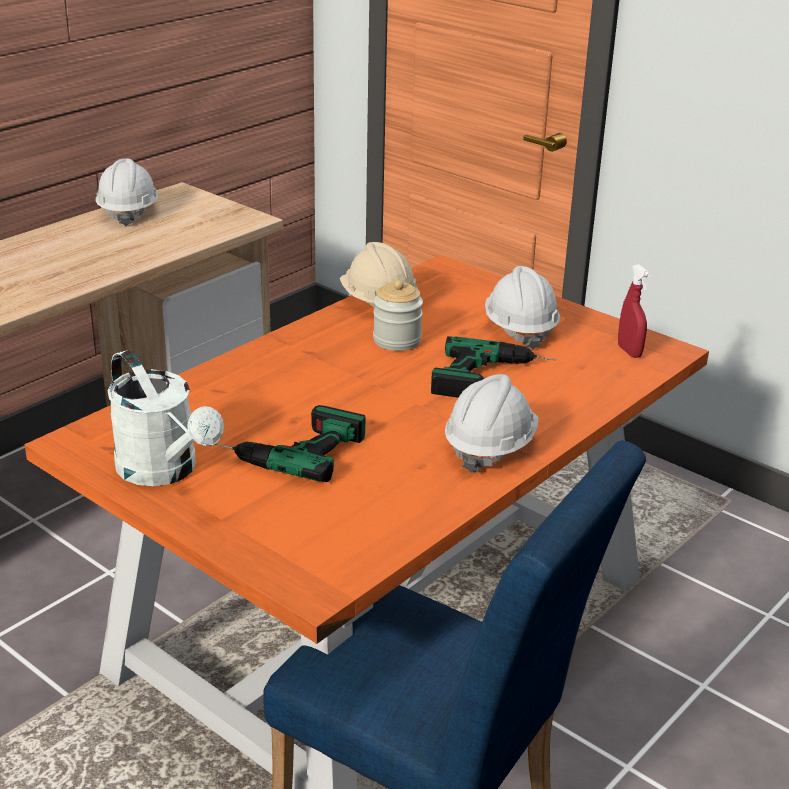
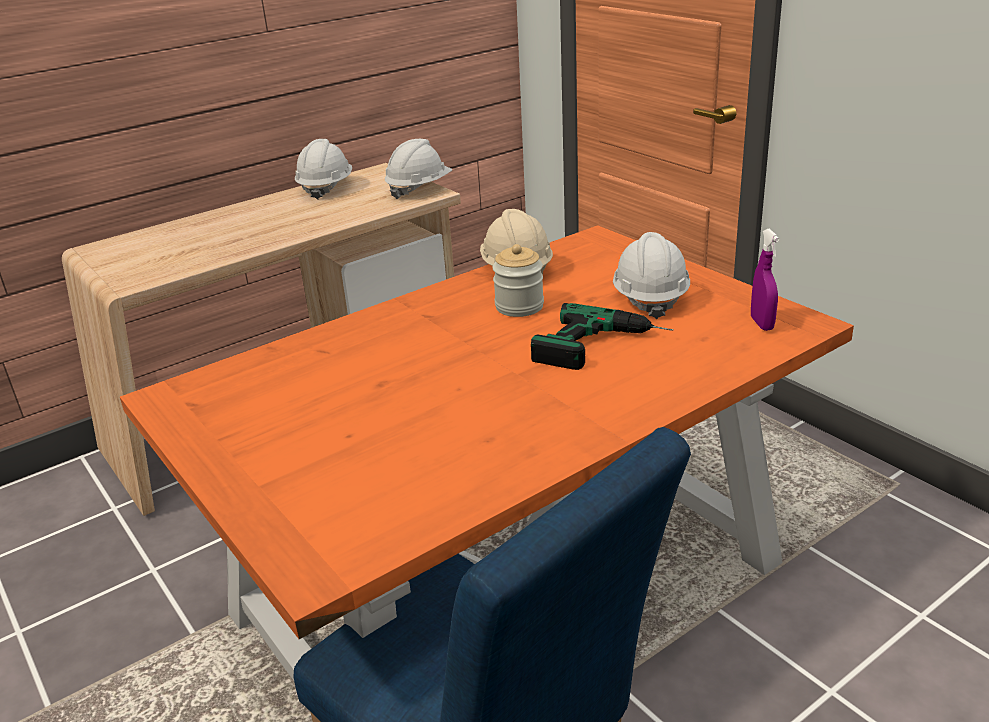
camera: 15 degrees right, 0 degrees up
(165, 471) = (231, 430): white watering can -> none
(289, 448) = (362, 413): power drill -> none
(489, 447) = (571, 422): white hard hat -> white hard hat (419, 189)
(629, 351) = (761, 324): red spray bottle -> purple spray bottle

